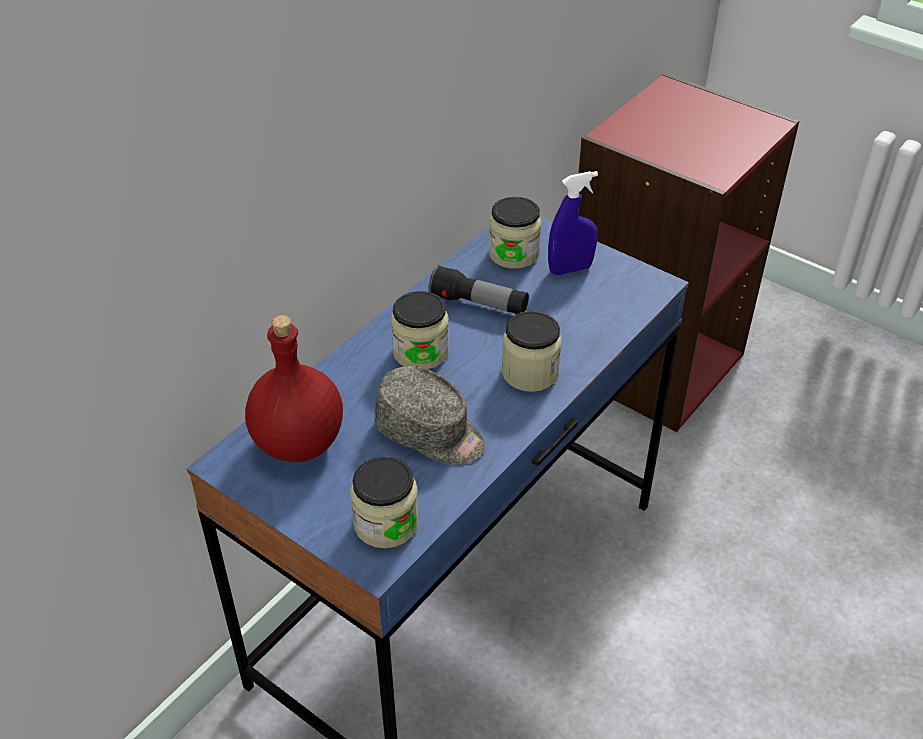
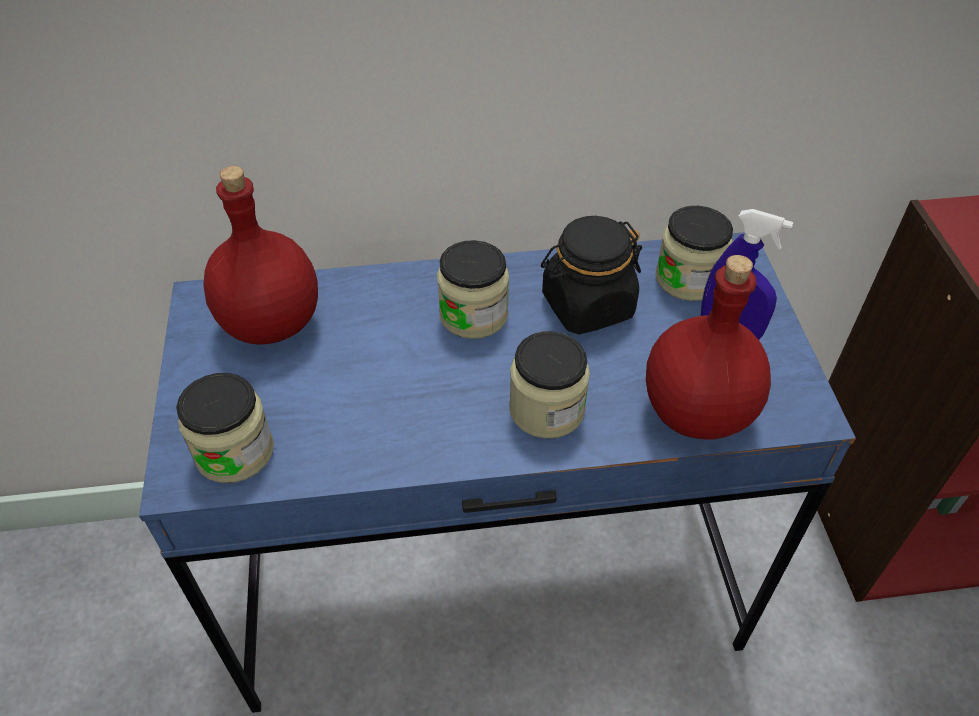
camera: 45 degrees right, 5 degrees up
(431, 433) = (380, 398): grey cap -> none
(479, 304) = (587, 306): flashlight -> black jar
(604, 319) = (697, 410): none -> red bottle

